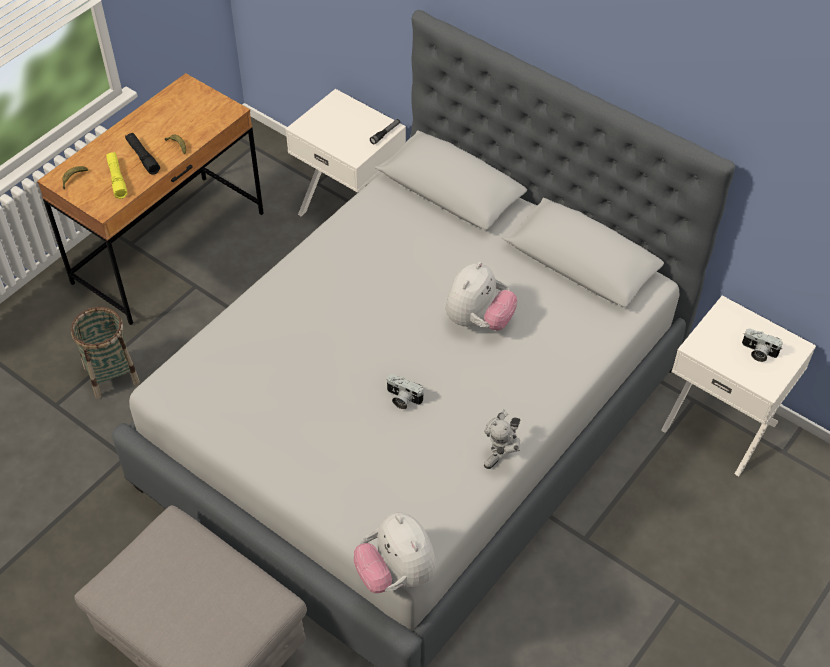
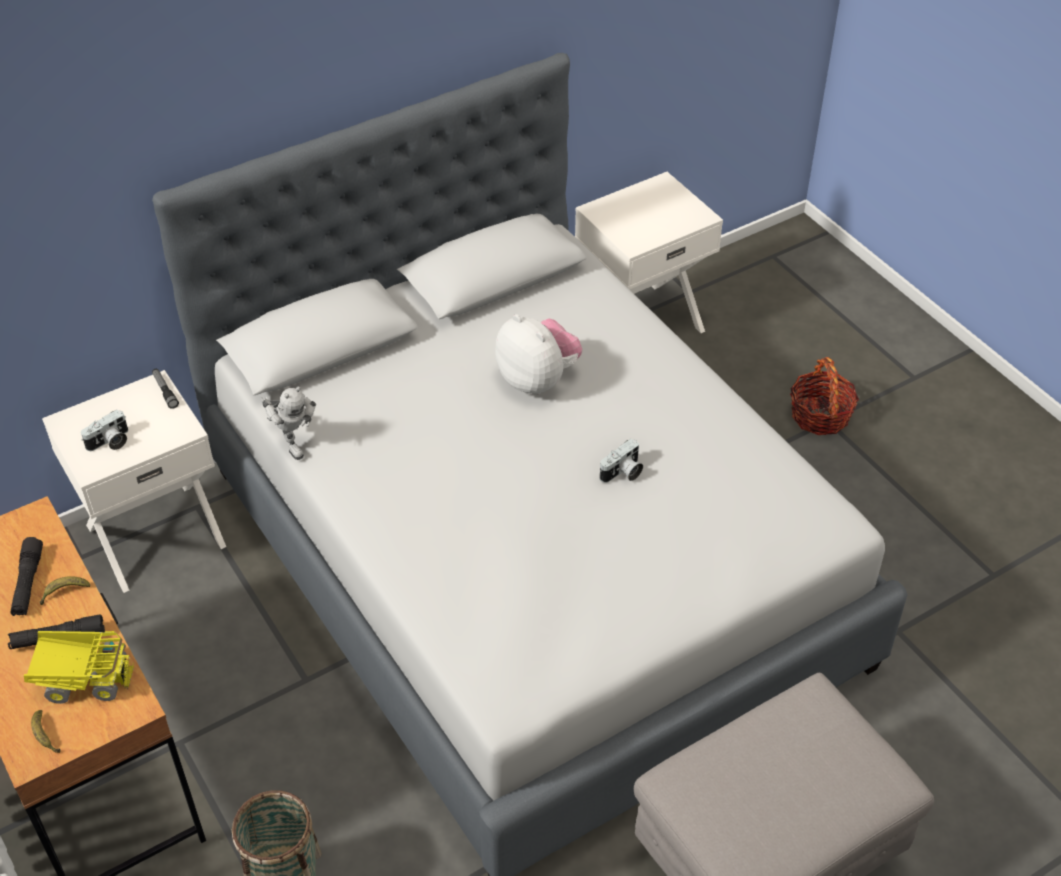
camera: 70 degrees left, 5 degrees down
(117, 179) = (83, 679): yellow flashlight -> toy truck
(179, 128) = (28, 583): none -> black flashlight
(396, 573) = (856, 539): plush toy -> none
(502, 455) = (732, 413): toy robot -> toy robot (292, 442)
(681, 592) = (820, 415): none -> basket
(758, 352) = (659, 208): camera -> camera (110, 442)

